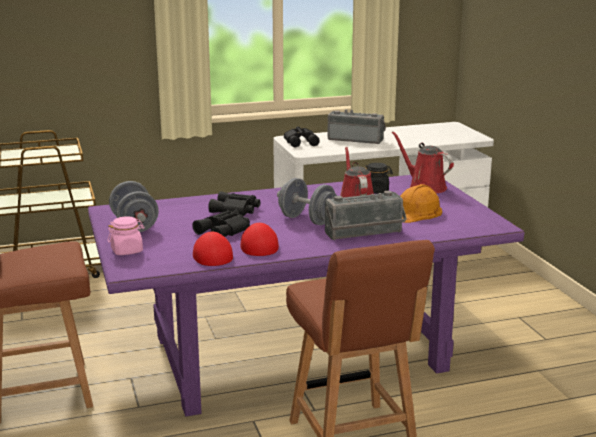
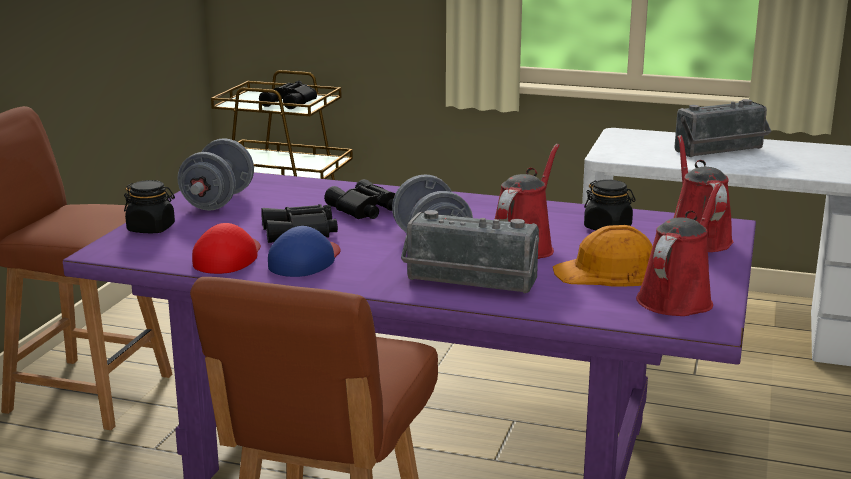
camera: 35 degrees right, 0 degrees up
(127, 251) = (151, 228): pink jar -> black jar
(259, 245) = (306, 261): red cap -> blue cap
(301, 142) = (631, 141): black binoculars -> black binoculars (291, 102)
(356, 139) = (721, 151): radio -> radio turned 105 degrees clockwise
(466, 217) = (677, 298): none -> red watering can

